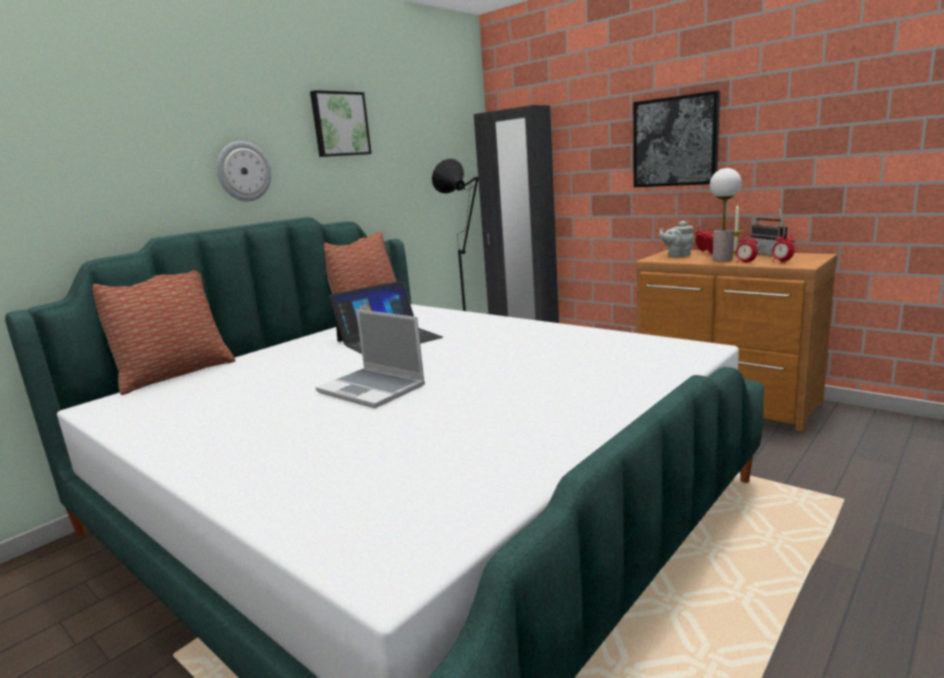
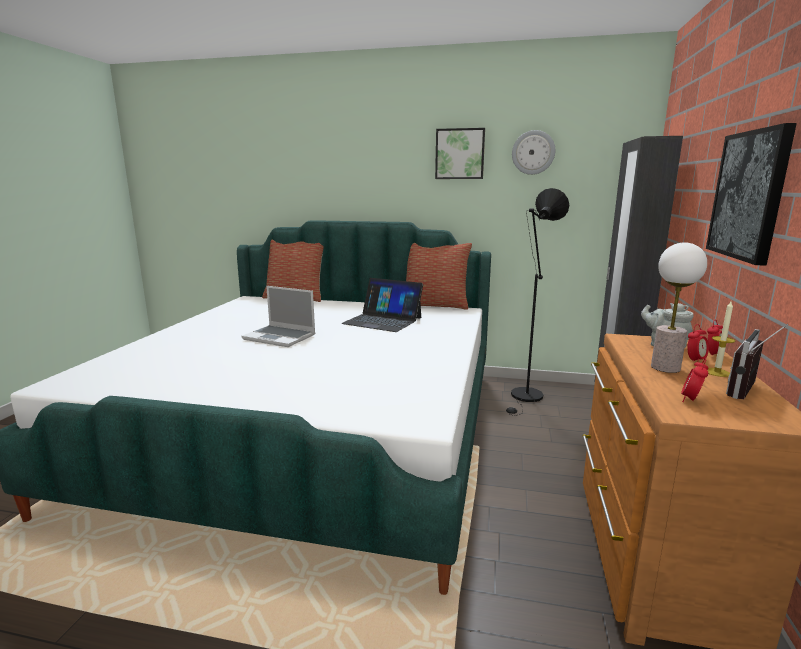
camera: 60 degrees right, 0 degrees up
(243, 171) = (374, 186): wall clock -> wall clock (533, 152)
(373, 389) = (280, 337): laptop -> laptop turned 75 degrees counterclockwise
(745, 263) = (655, 380): alarm clock -> none

